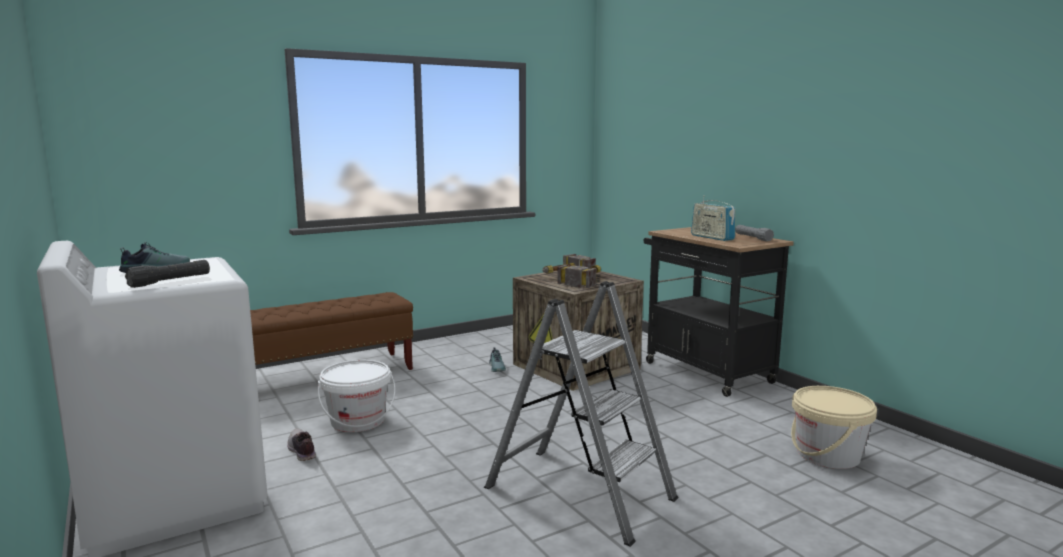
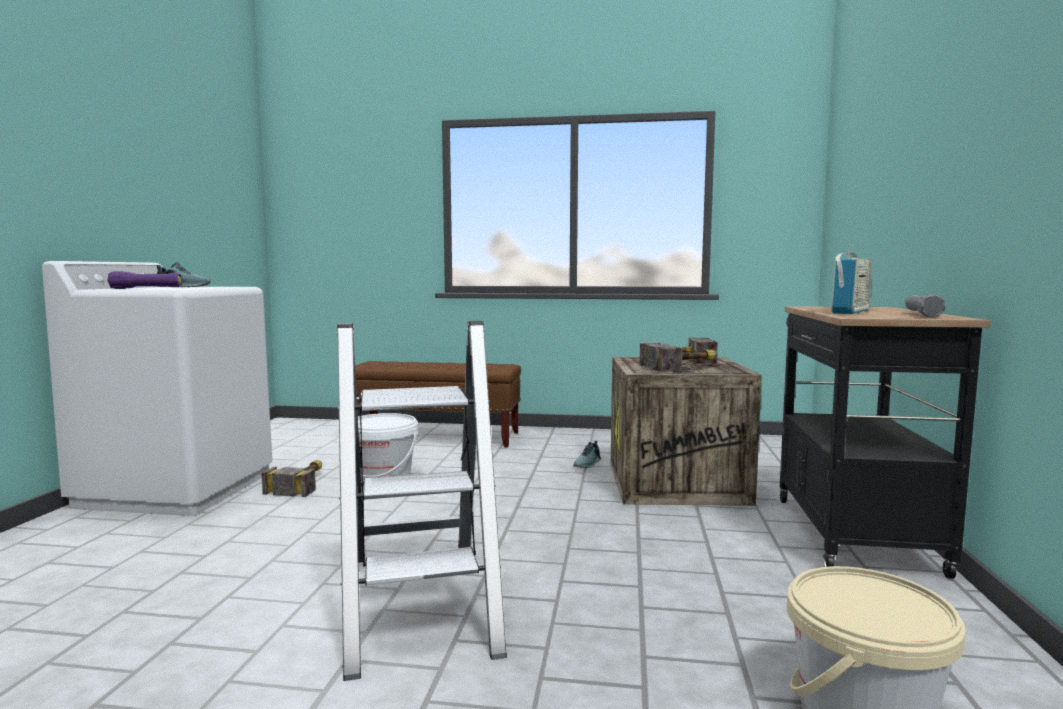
camera: 40 degrees right, 5 degrees down
(170, 282) = (146, 288): black flashlight -> purple flashlight
(301, 451) = (303, 483): shoe -> hammer
(712, 237) = (850, 312): radio -> radio turned 150 degrees counterclockwise

